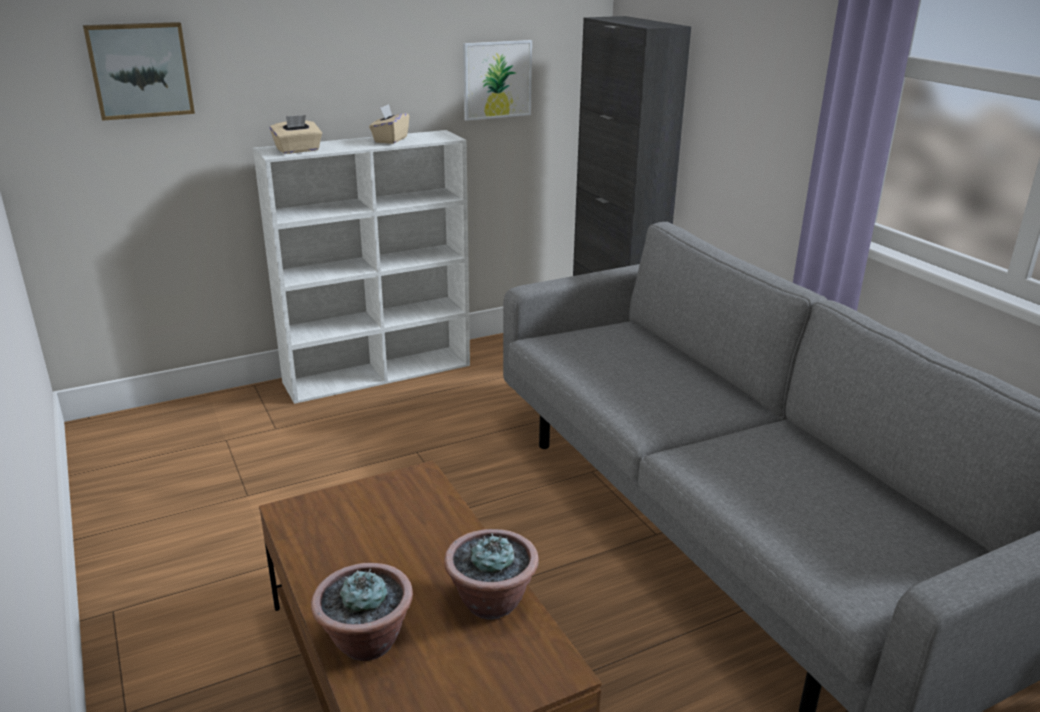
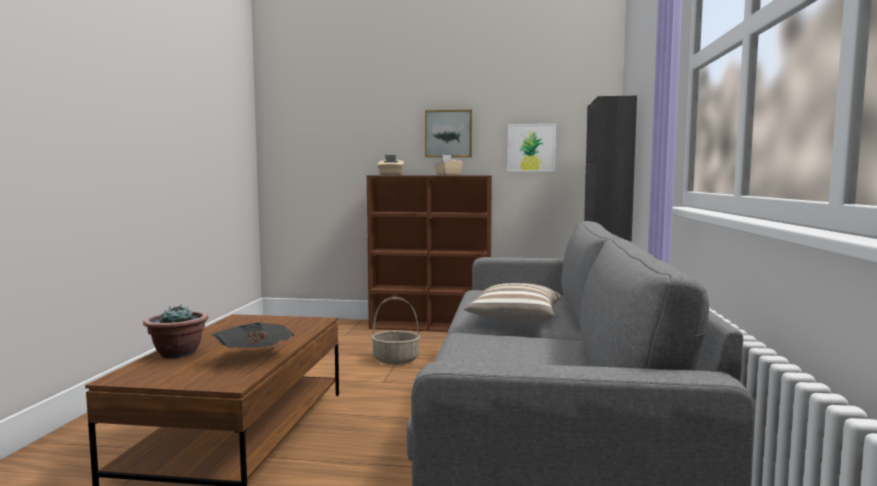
camera: 35 degrees right, 20 degrees down
(140, 70) = (326, 132): picture -> picture (448, 134)
(380, 373) = (431, 327): white bookcase -> brown bookcase
(419, 459) = (396, 359): none -> basket
(491, 601) = (255, 358): potted plant -> newspaper
(678, 406) = (514, 320): none -> pillow

